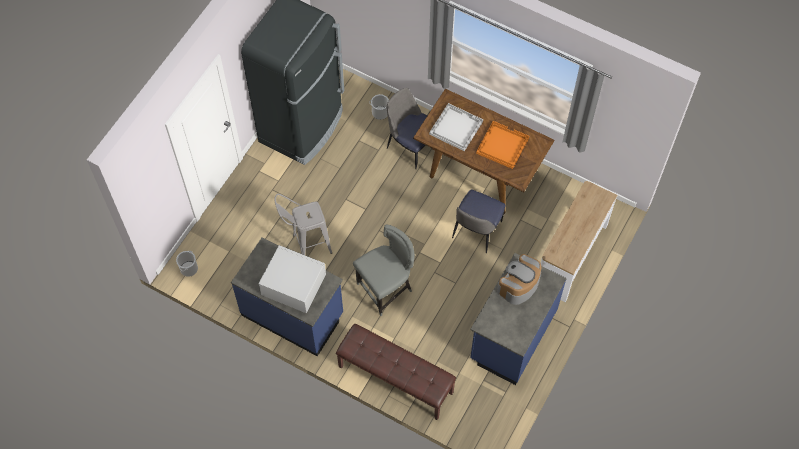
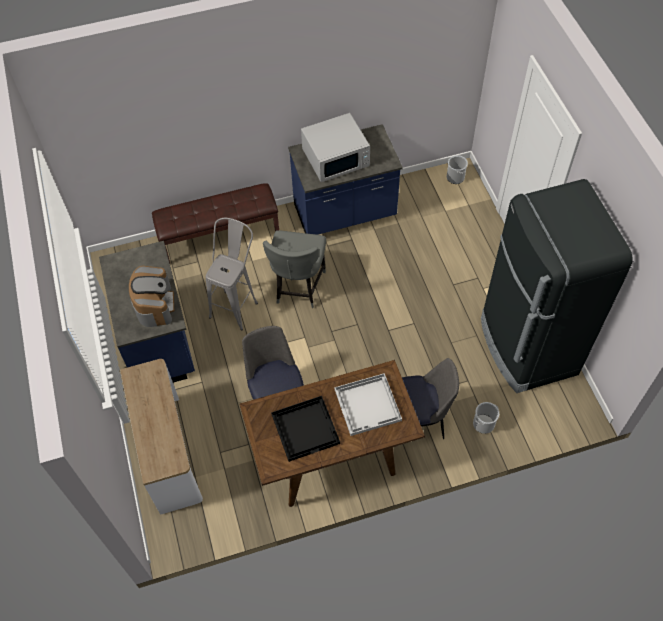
camera: 135 degrees right, 5 degrees down
(306, 246) = (397, 262): grey stool -> grey stool (237, 304)
(502, 145) = (305, 428): orange tray -> black tray

